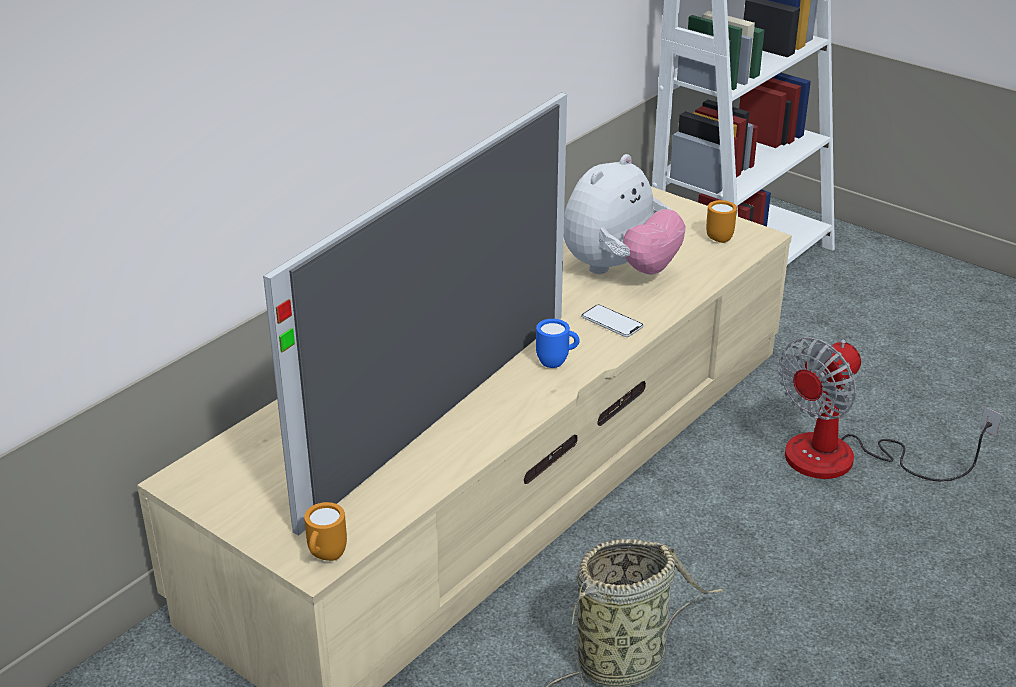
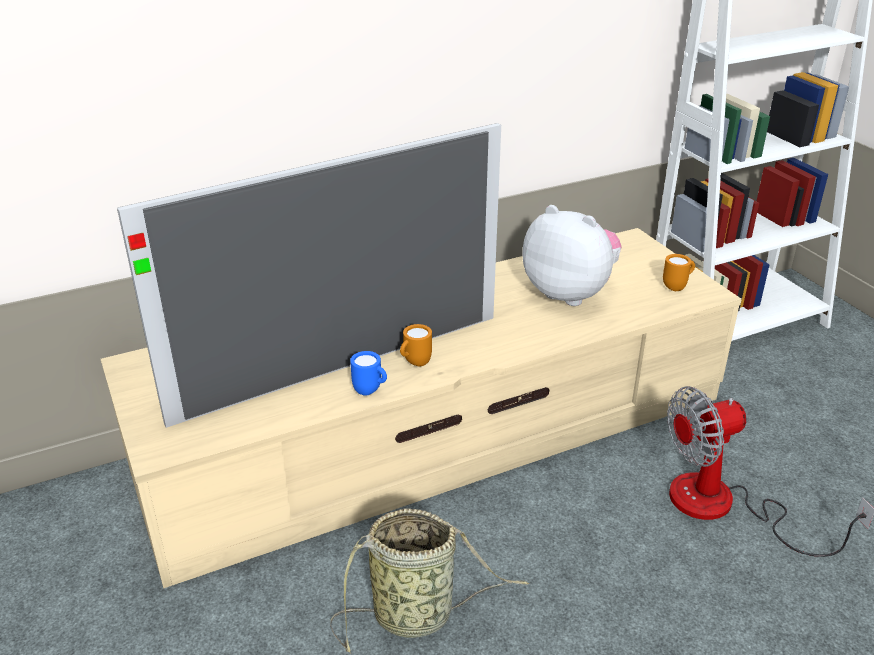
camera: 25 degrees right, 0 degrees up
(325, 557) = (168, 450): orange mug -> orange mug (414, 363)
(557, 362) = (461, 352): blue mug -> blue mug (371, 391)
(612, 322) = (530, 331): phone -> none
(619, 270) = (569, 293): plush toy -> plush toy turned 120 degrees counterclockwise

